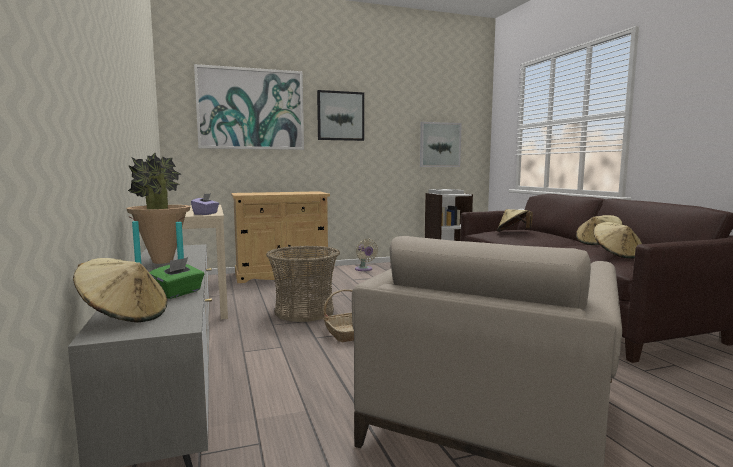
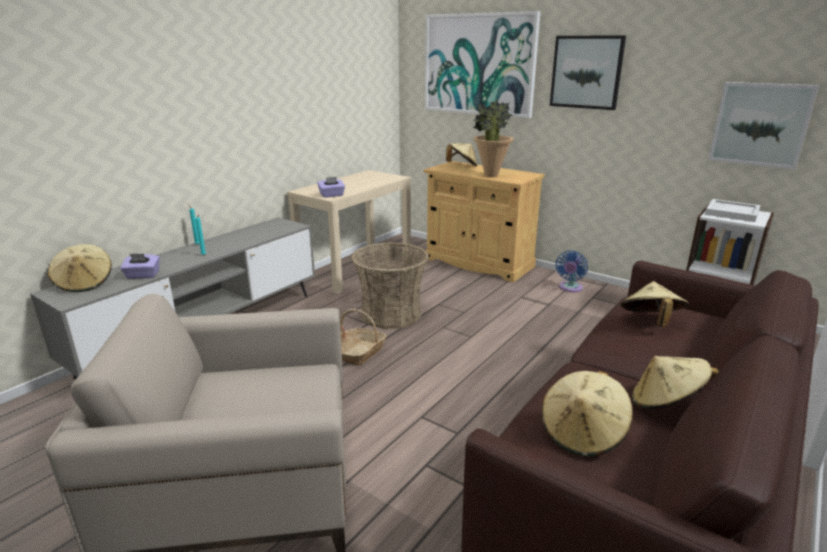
camera: 55 degrees right, 15 degrees up
(162, 261) = (231, 239): potted plant -> potted plant (491, 175)
(178, 293) = (142, 275): green tissue box -> purple tissue box
(253, 193) = (462, 166): none -> beige hat
(364, 269) = (570, 288): beige fan -> blue fan

